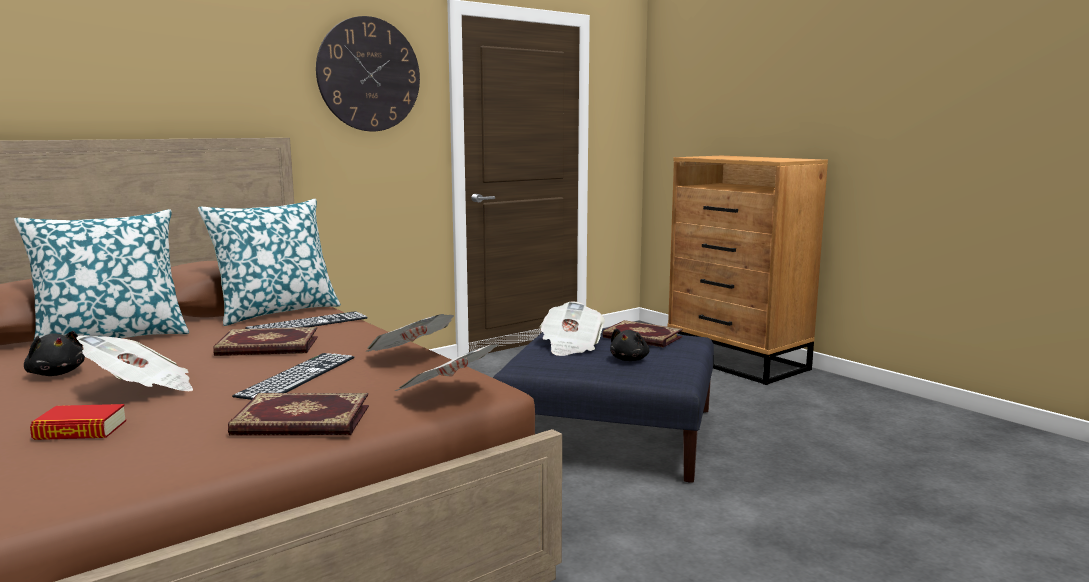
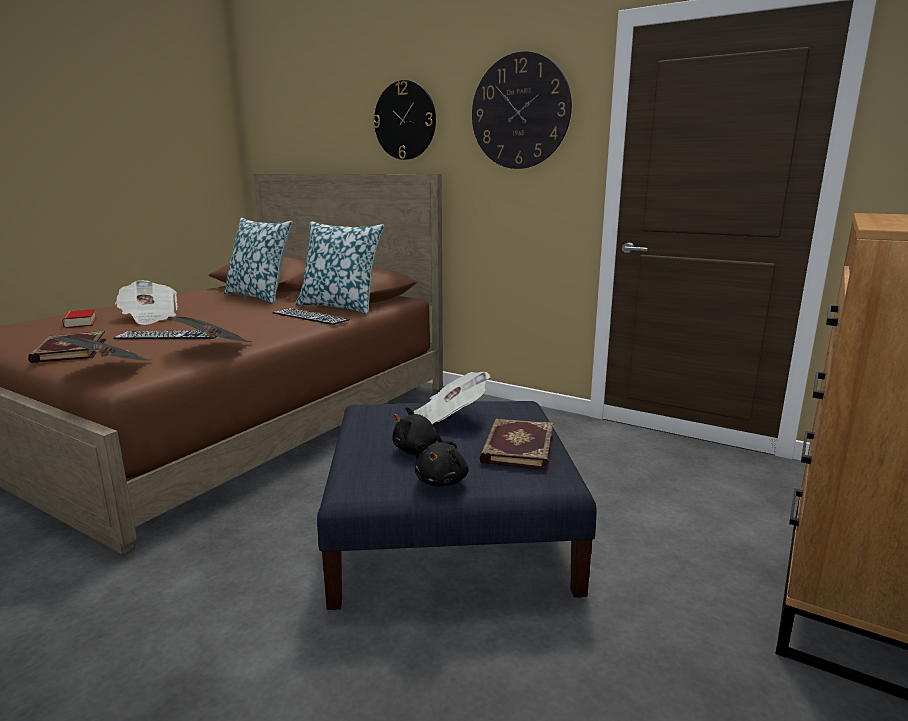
camera: 70 degrees right, 5 degrees up
(56, 373) = (186, 303): black plush toy -> black plush toy (442, 481)
(217, 71) = (405, 120): none -> wall clock
(267, 347) = (242, 320): book -> none

